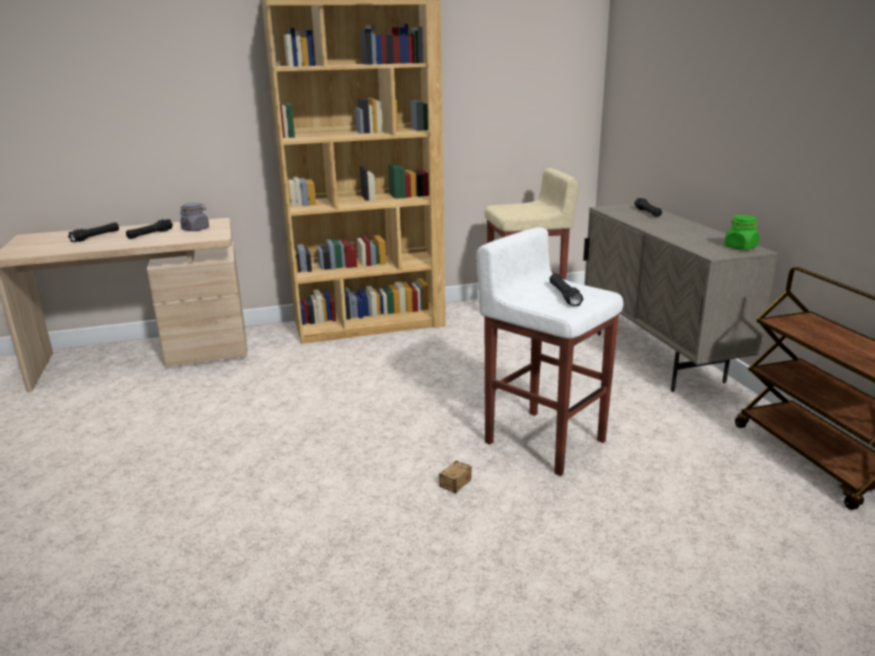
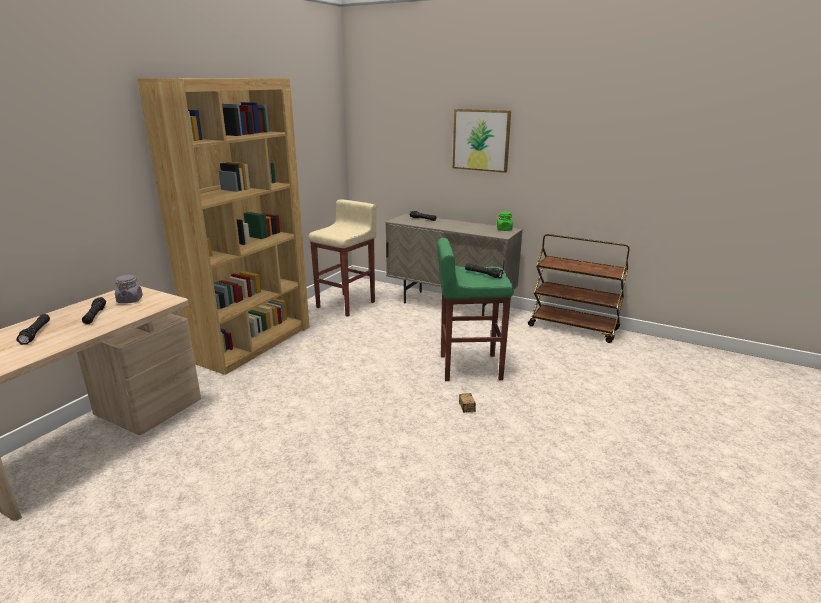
camera: 45 degrees left, 0 degrees up
(544, 440) = (469, 367): white stool -> green stool
(746, 87) = (481, 140): none -> picture

